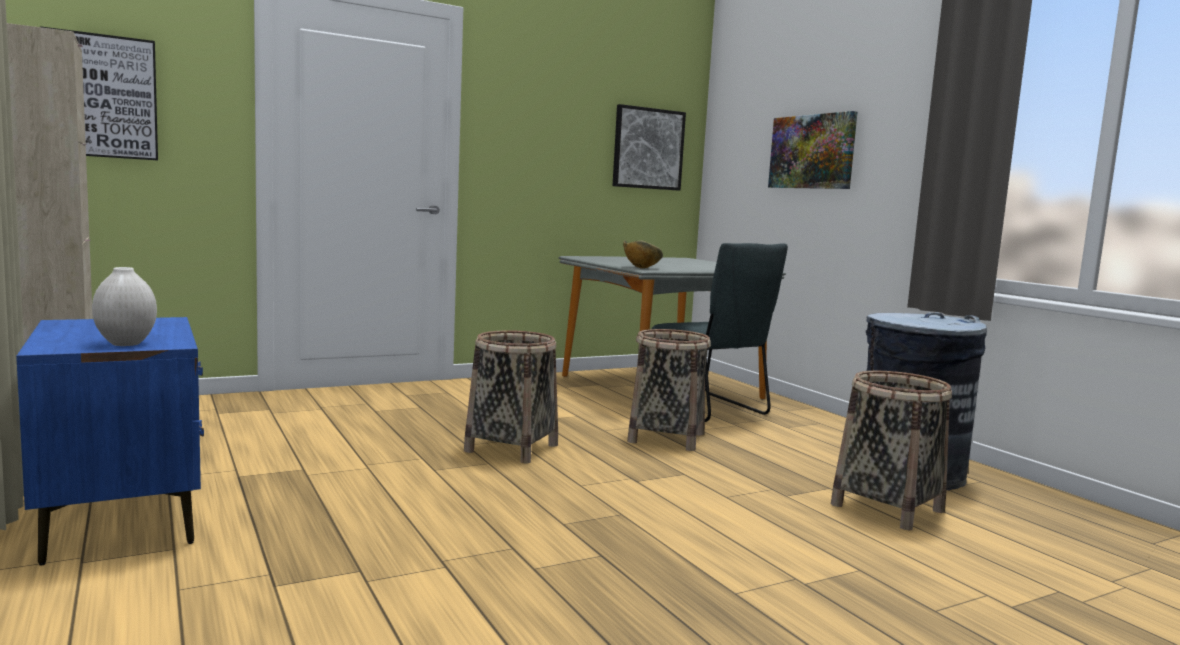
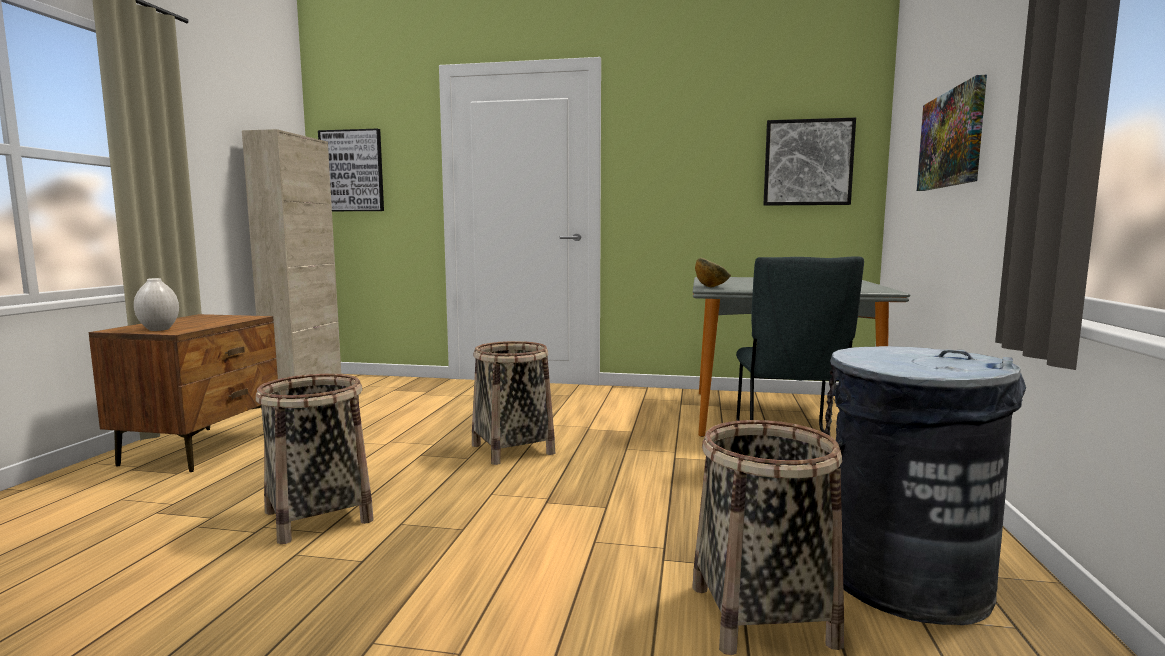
camera: 40 degrees right, 0 degrees up
(122, 519) = (202, 448): blue nightstand -> brown nightstand
(667, 438) = (670, 468): basket -> basket (318, 517)

